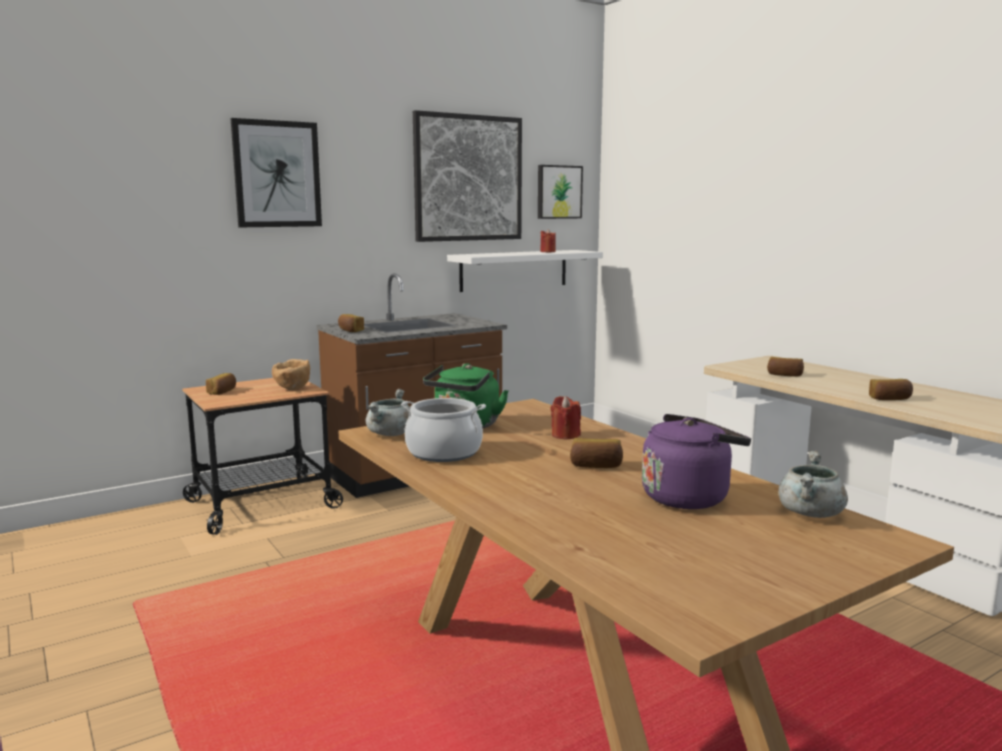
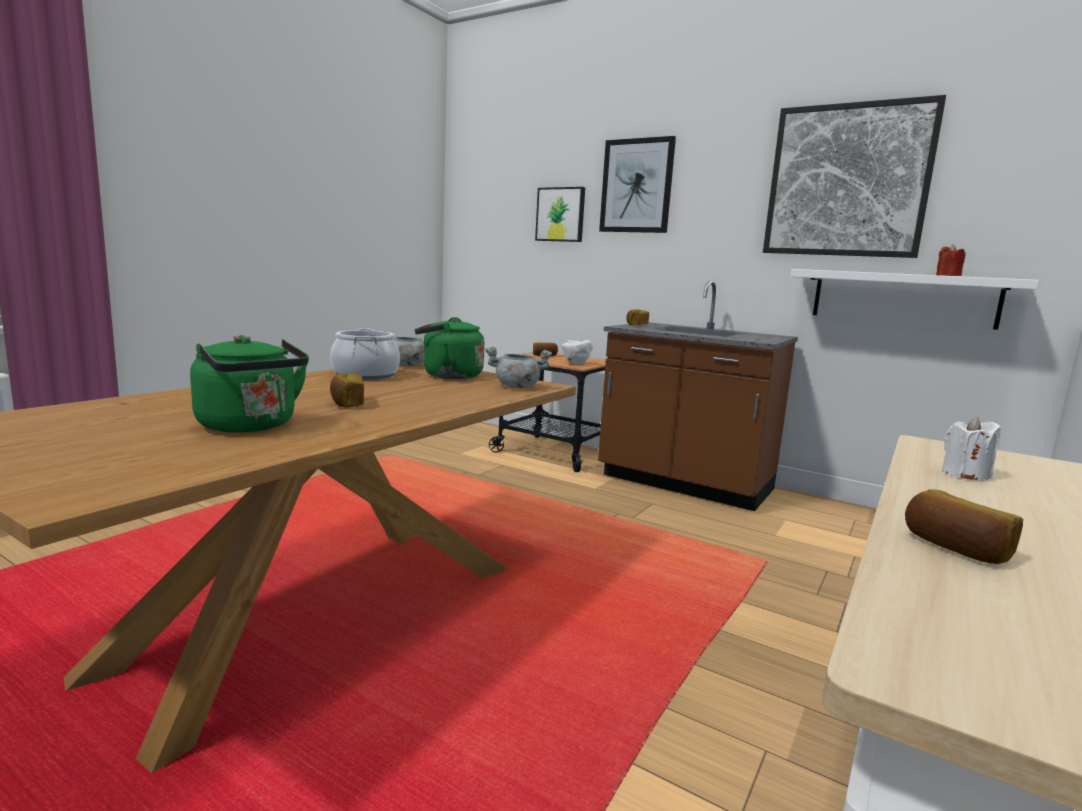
camera: 65 degrees right, 0 degrees up
(293, 389) = (576, 363): brown bowl -> white bowl
(558, 192) = (1009, 194): picture -> picture (561, 214)
(565, 435) = (445, 395): red candle -> none
(688, 497) = (251, 426): purple kettle -> green kettle
(784, 375) = (965, 474): bread -> white candle
(810, 514) = (187, 465): grey cooking pot -> grey cooking pot (517, 387)

